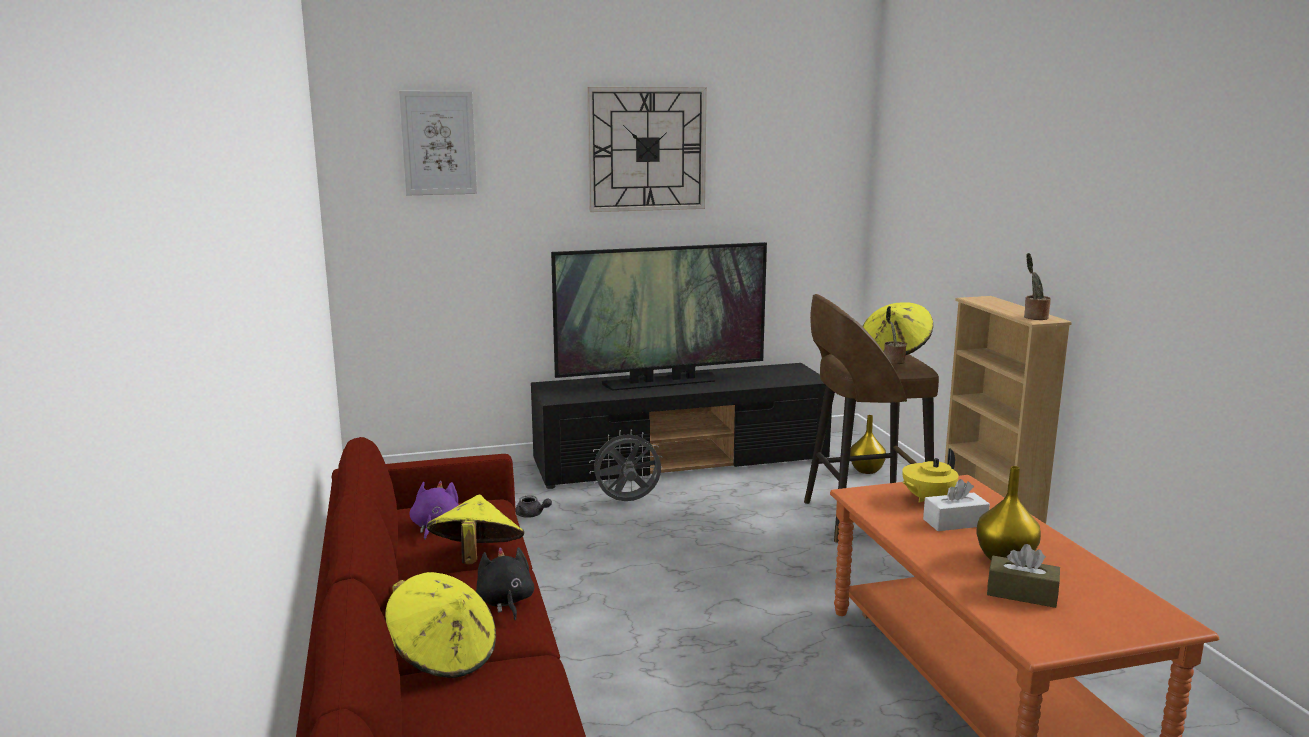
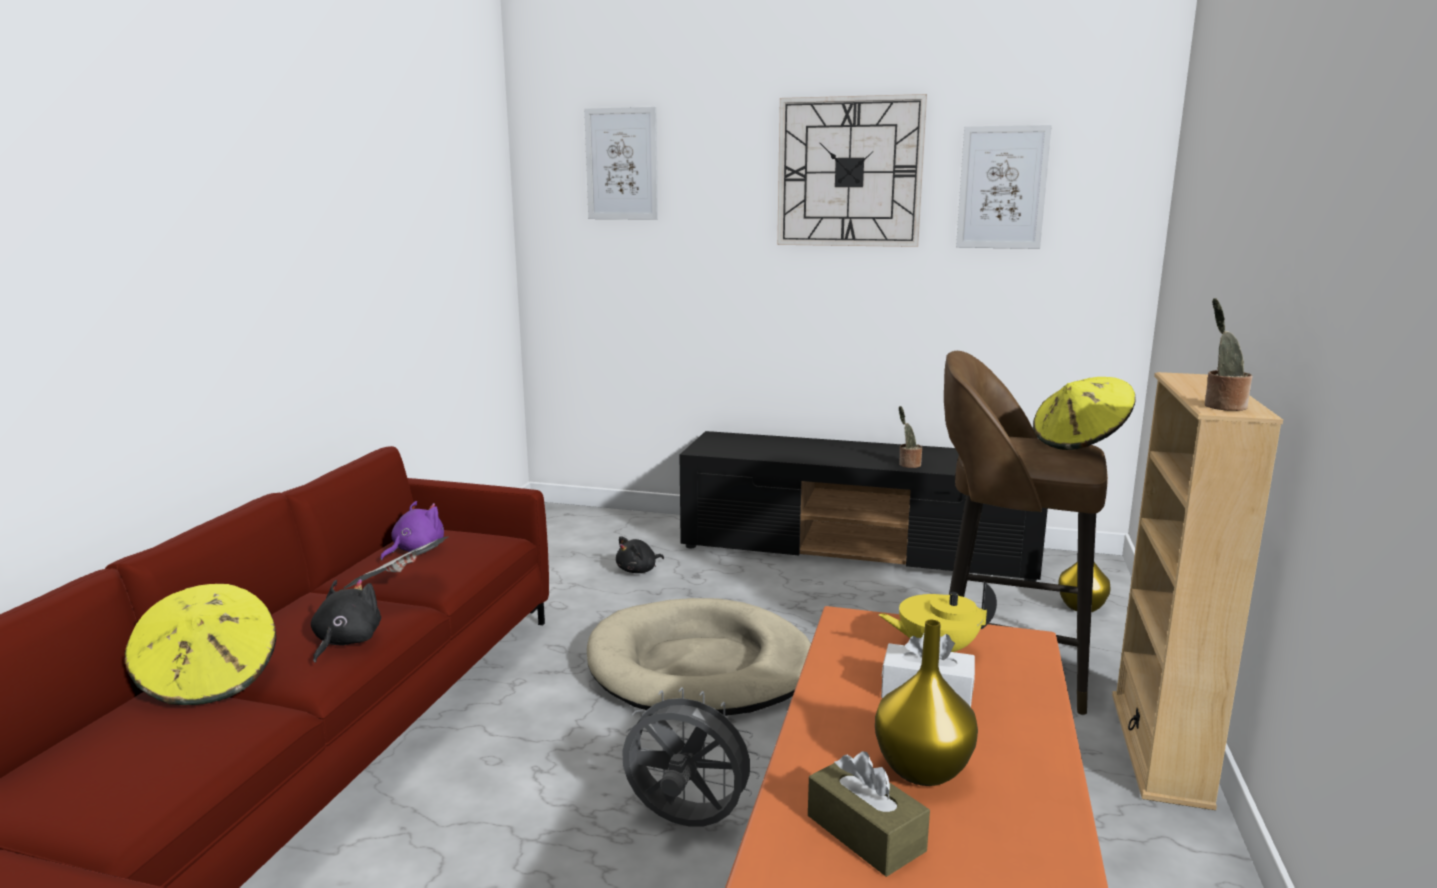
camera: 30 degrees right, 0 degrees up
(476, 558) = (396, 590): yellow hat -> newspaper
(532, 515) = (638, 570): grey teapot -> black plush toy
(627, 502) = (747, 579): grey fan -> grey fan (685, 823)
(661, 382) = (837, 450): television -> none
(671, 571) = (700, 666): none -> beige dog bed
(762, 160) = (1002, 187): none -> picture
(893, 361) = (1047, 455): potted plant -> potted plant (908, 464)

